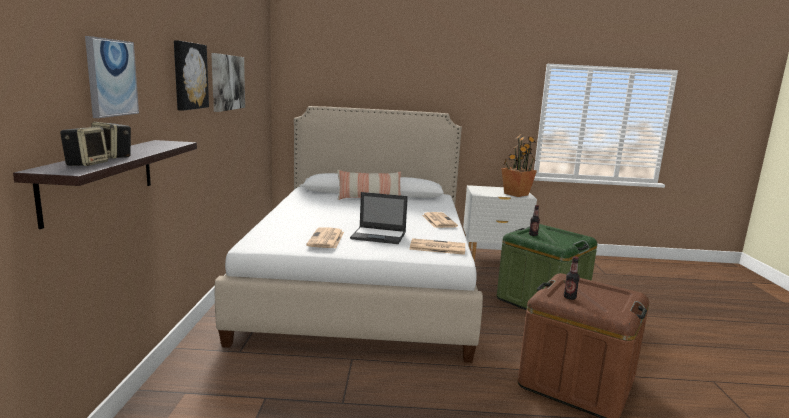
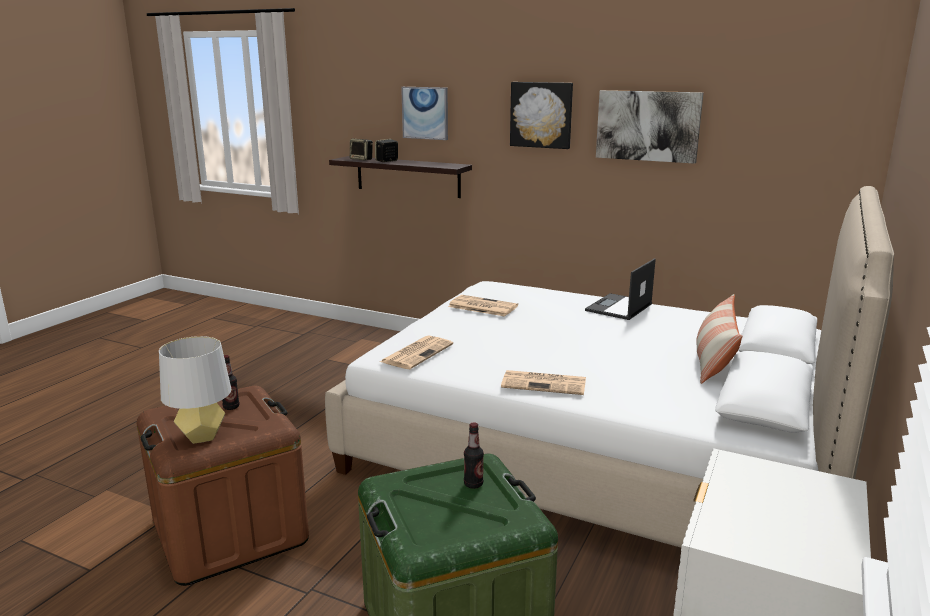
camera: 115 degrees right, 5 degrees up
(379, 236) = (485, 333): laptop -> laptop (618, 307)
(516, 194) = (746, 528): potted plant -> none
(609, 294) = (202, 436): none -> grey table lamp

